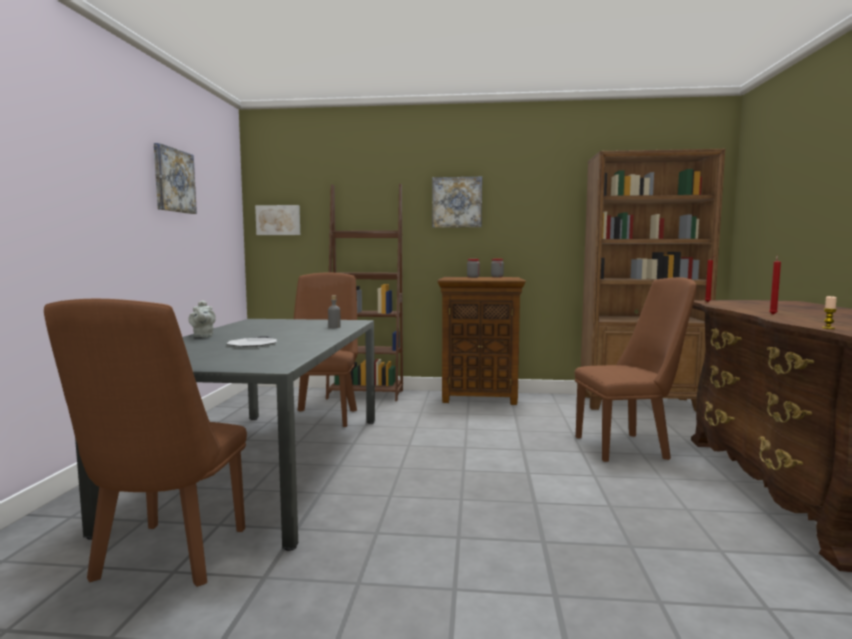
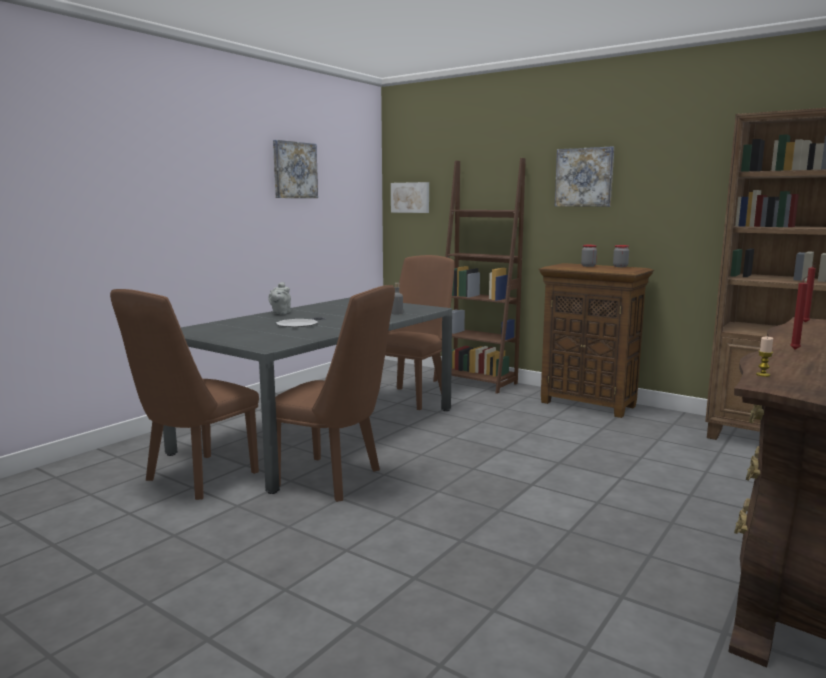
camera: 30 degrees right, 5 degrees up
(628, 447) = (685, 485): brown chair -> brown chair (336, 479)

